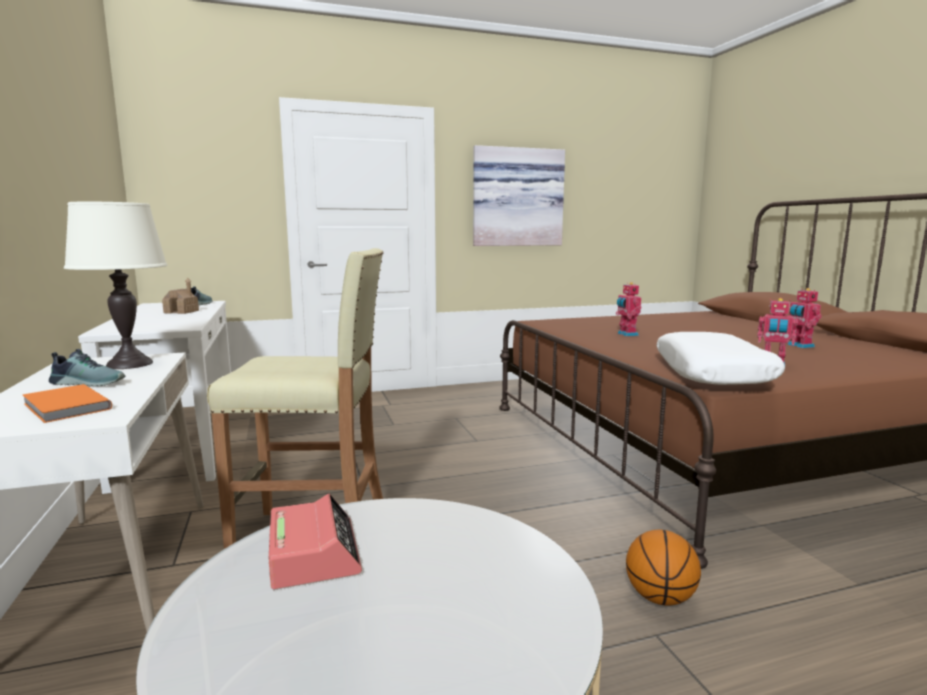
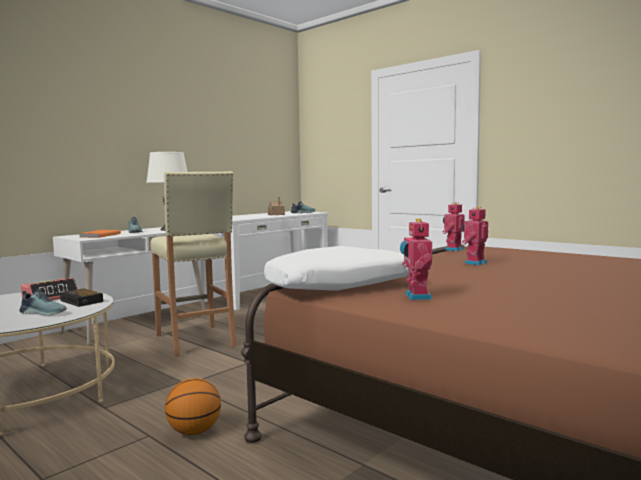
camera: 60 degrees right, 5 degrees down
(406, 524) = (82, 301): none -> alarm clock
(467, 564) = (44, 312): none -> shoe
(517, 197) = (565, 122): picture -> none
(799, 346) = (578, 301): toy robot -> toy robot (453, 249)

